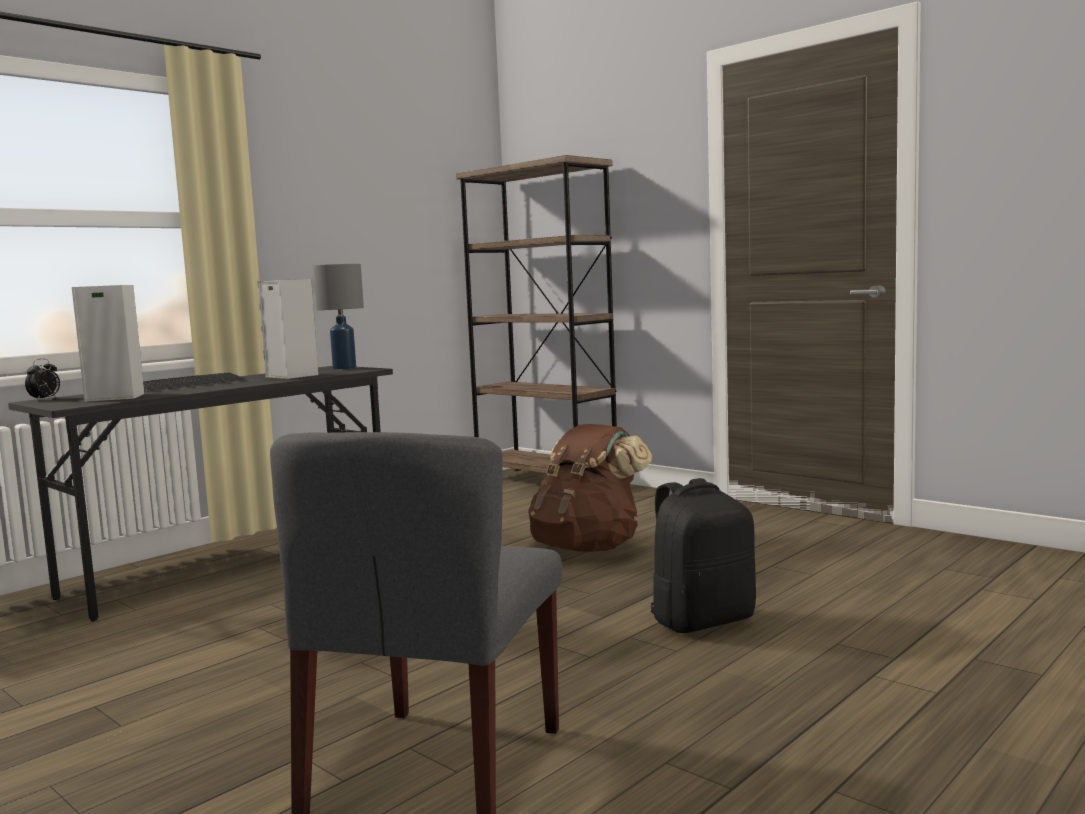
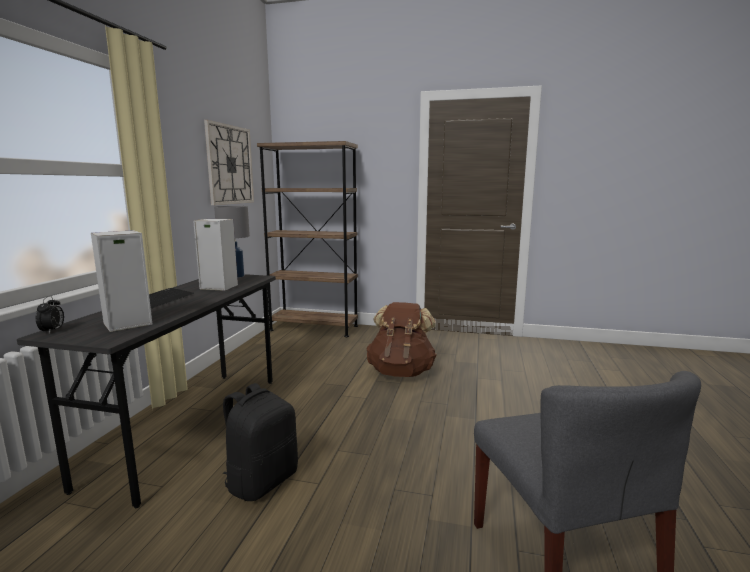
camera: 30 degrees left, 5 degrees up
(397, 209) = (230, 165): none -> wall clock
(702, 620) = (521, 411): black backpack -> black backpack (262, 481)

